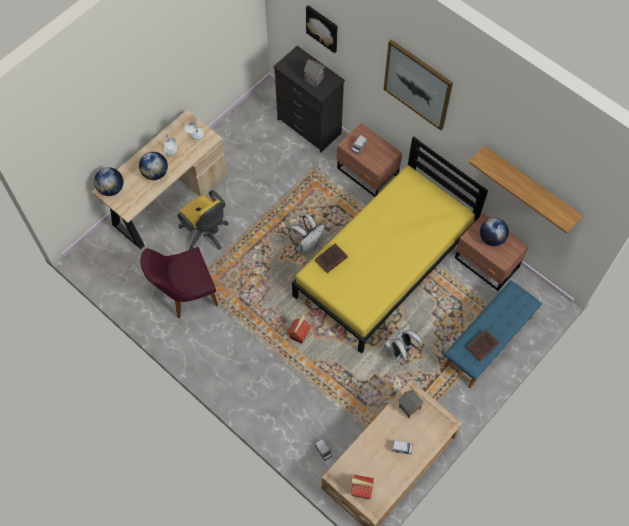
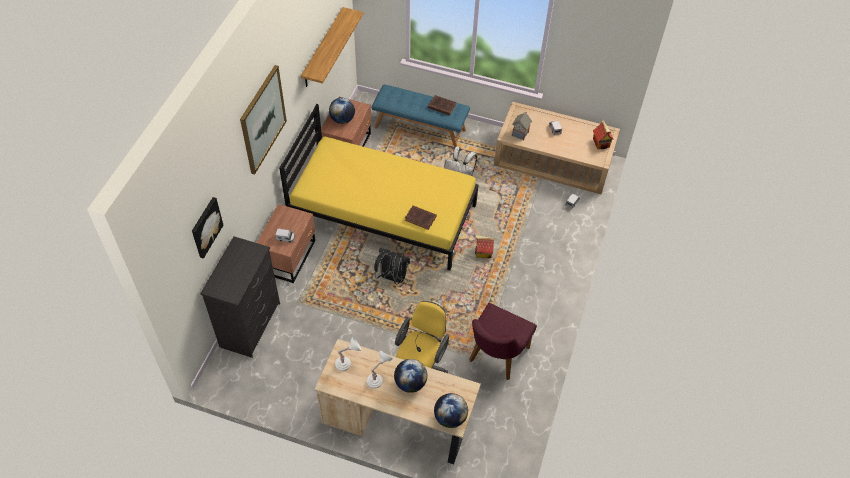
camera: 115 degrees left, 10 degrees down
(185, 295) = (495, 358): purple chair -> purple chair turned 75 degrees clockwise
(307, 245) = (391, 277): white backpack -> black backpack
(314, 80) = (243, 261): toy house -> none

